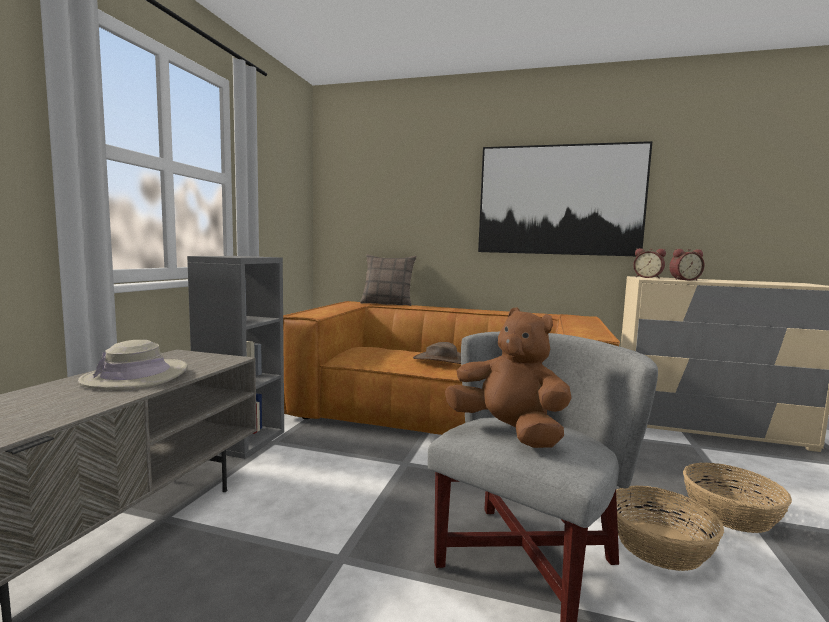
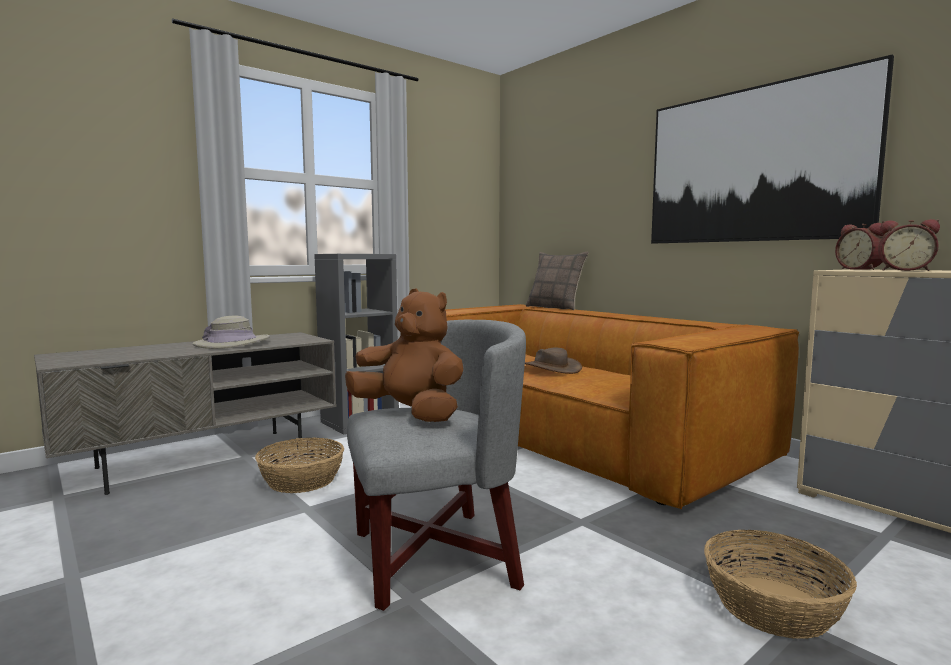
camera: 35 degrees right, 0 degrees up
(508, 432) = (410, 414): brown plush toy -> brown plush toy turned 45 degrees counterclockwise
(659, 545) = (598, 595): basket -> basket (301, 480)

